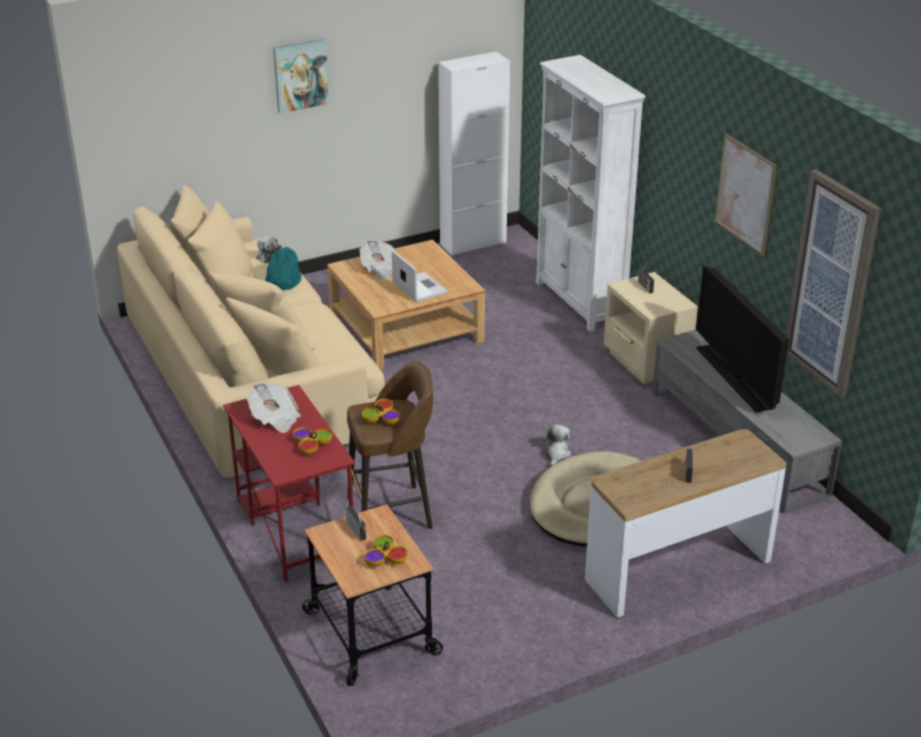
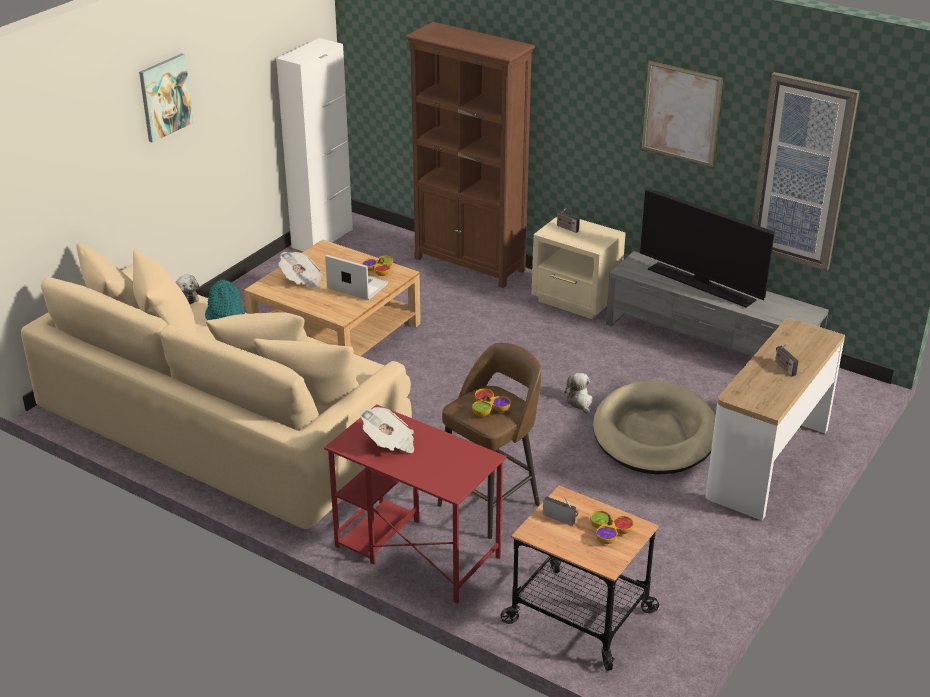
camera: 30 degrees left, 0 degrees up
(311, 445) = (450, 454): bowl -> bowl (379, 270)
(580, 302) = (470, 264): white bookcase -> brown bookcase

